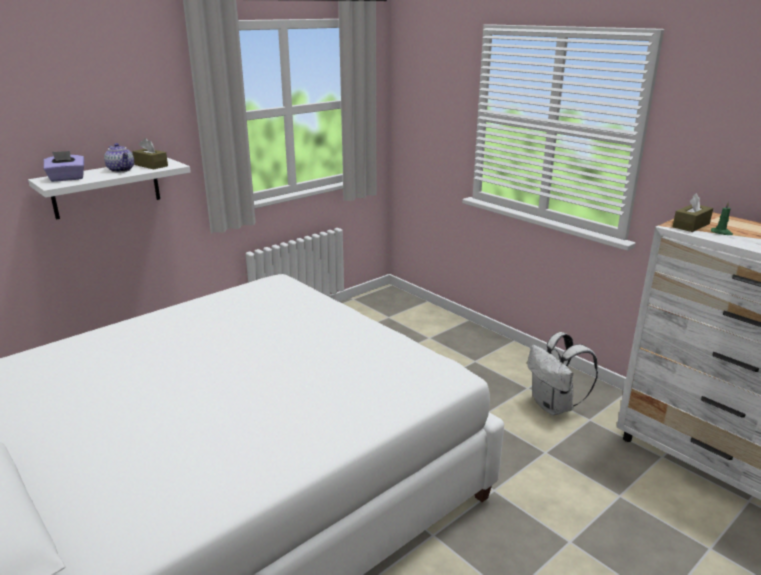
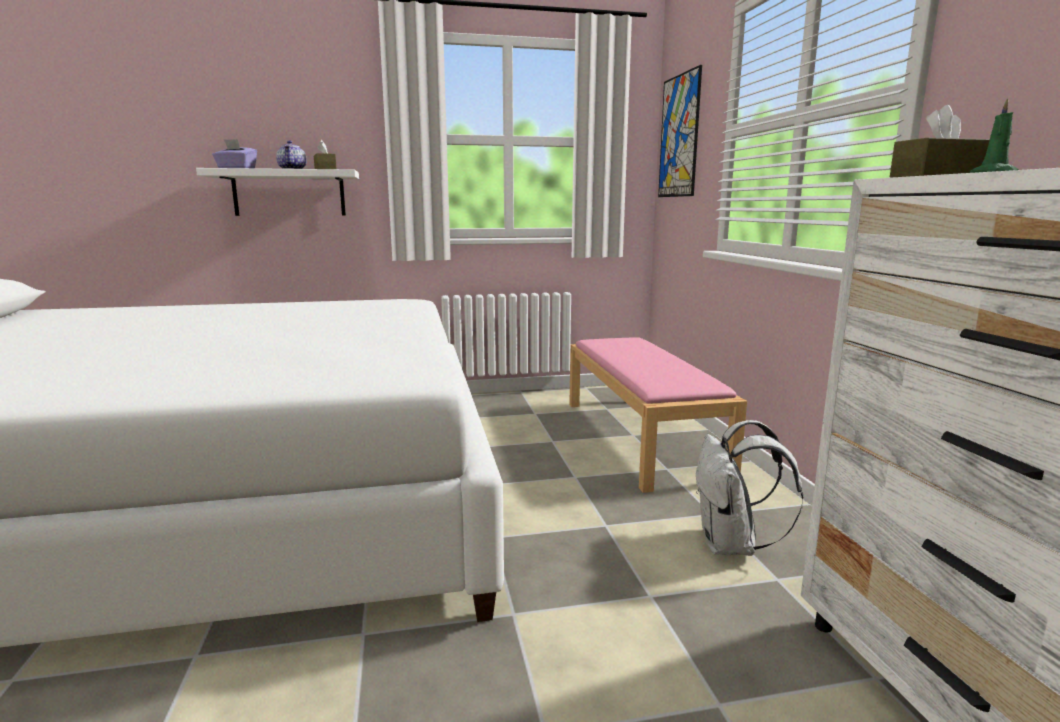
camera: 30 degrees right, 10 degrees down
(421, 101) = (679, 136): none -> picture
(437, 339) = (641, 438): none -> pink bench

